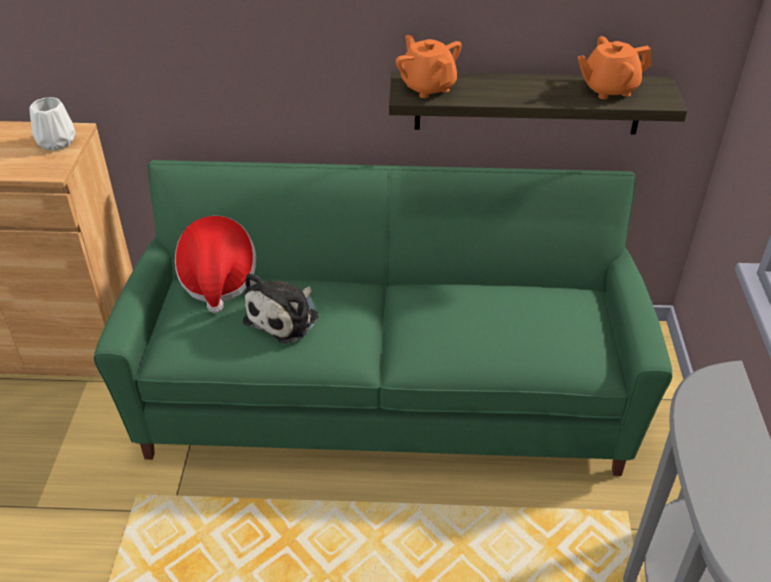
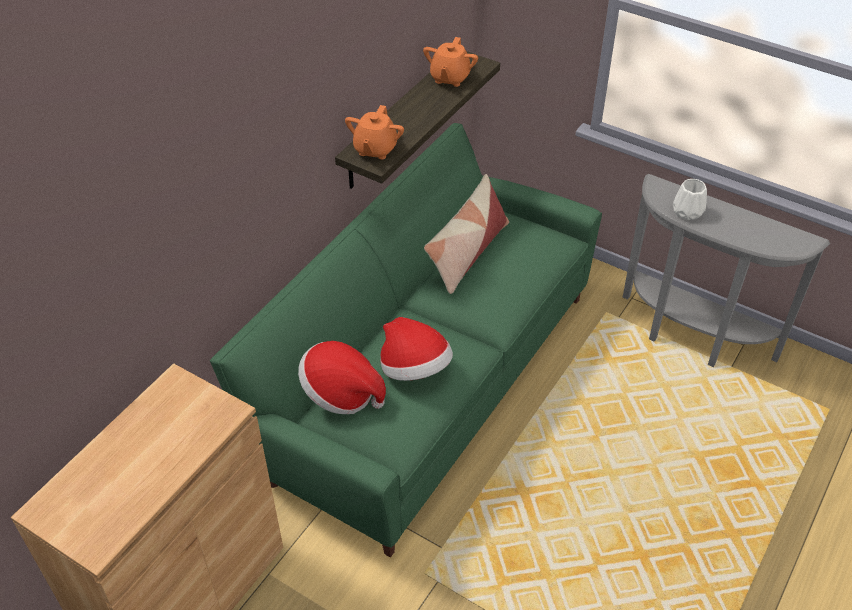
camera: 60 degrees left, 5 degrees up
(55, 142) = (183, 397): white vase -> white vase (687, 212)
(285, 317) = (414, 369): plush toy -> hat
(428, 87) = (375, 149): orange teapot -> orange teapot turned 75 degrees counterclockwise
(493, 292) = (467, 253): none -> pillow

